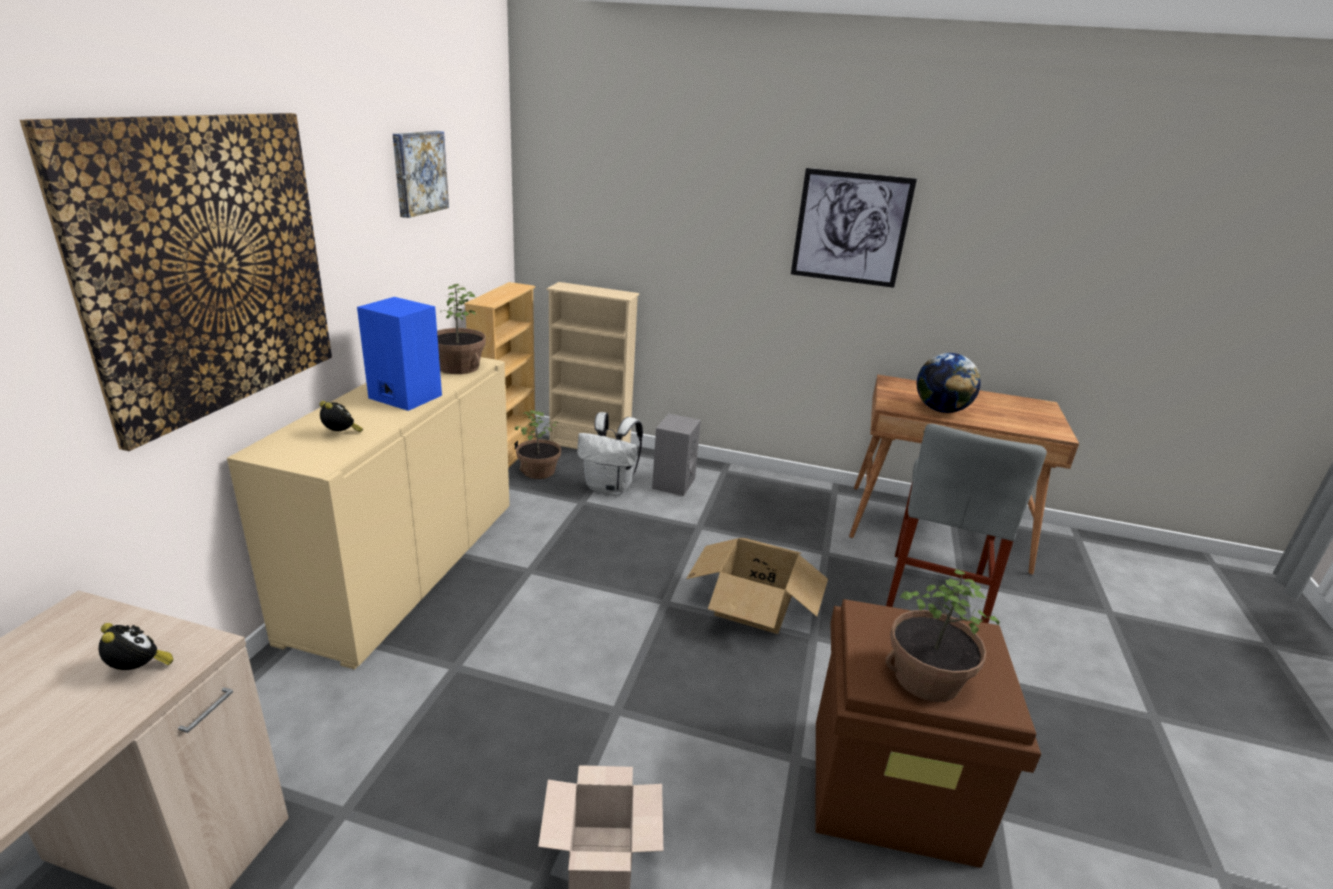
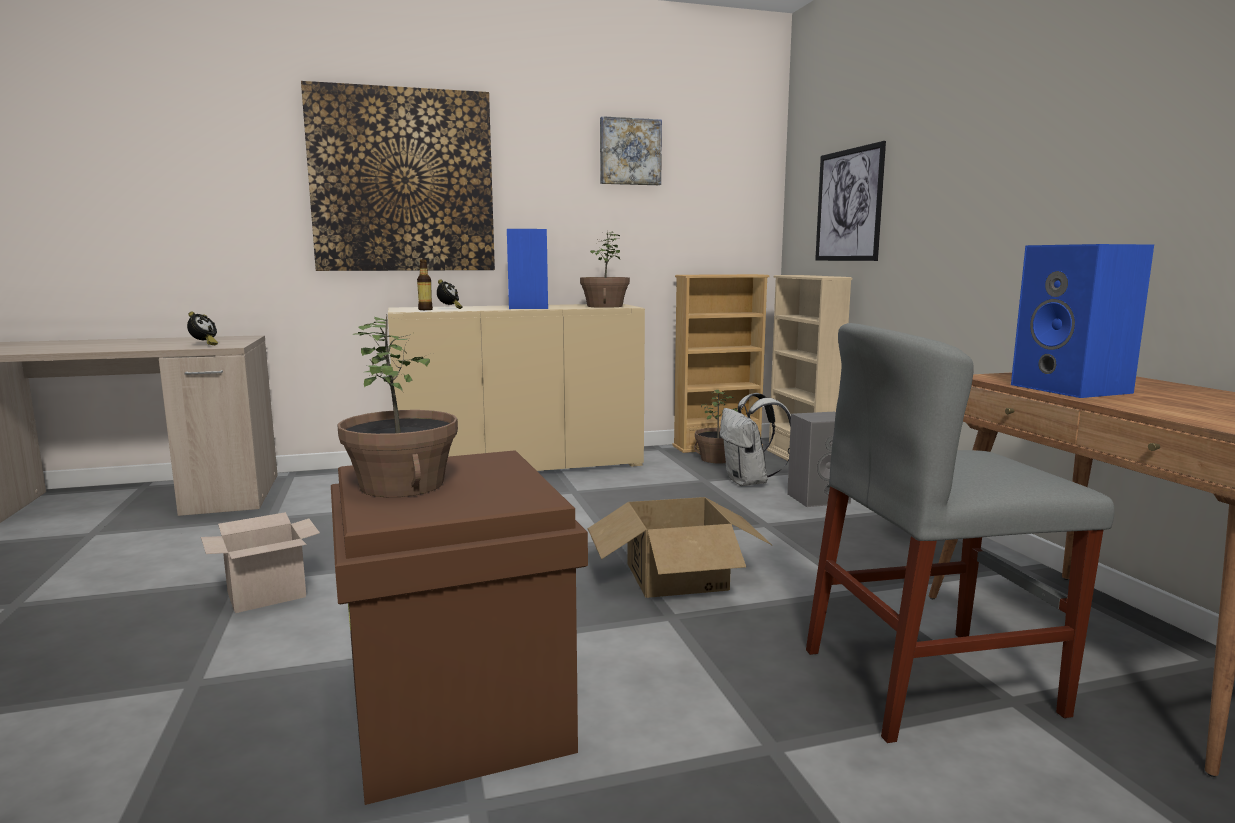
camera: 60 degrees right, 15 degrees down
(330, 450) = (425, 309): none -> bottle
(850, 228) = (1052, 142): picture -> picture (848, 205)
(941, 410) = (1074, 389): globe -> blue speaker

